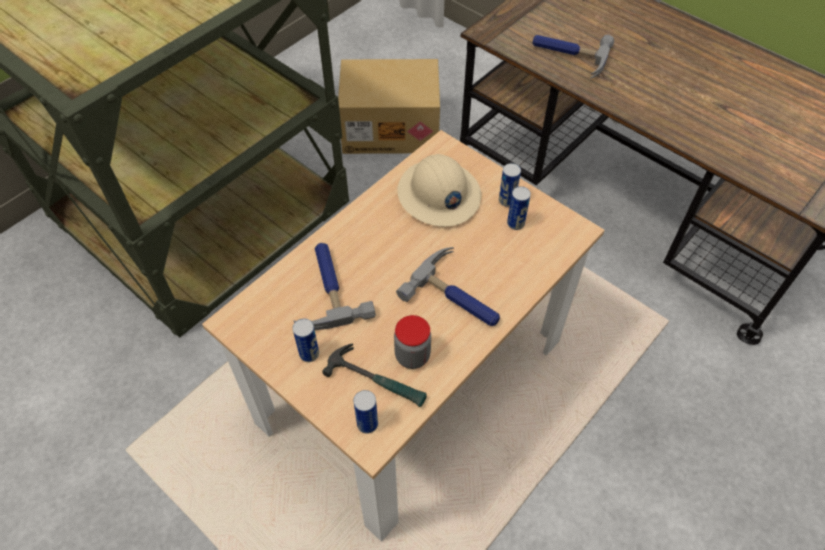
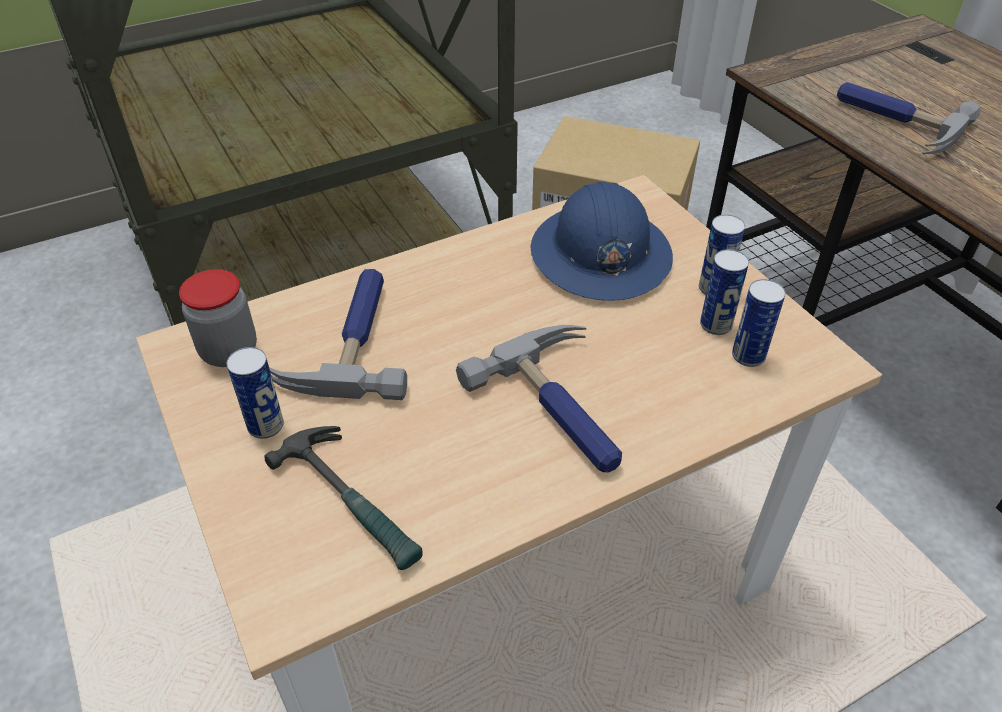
camera: 20 degrees right, 10 degrees down
(367, 424) = (294, 571): can -> can (748, 356)
(412, 356) = (435, 480): jar -> jar (229, 351)
(438, 195) = (599, 255): beige hard hat -> blue hard hat

